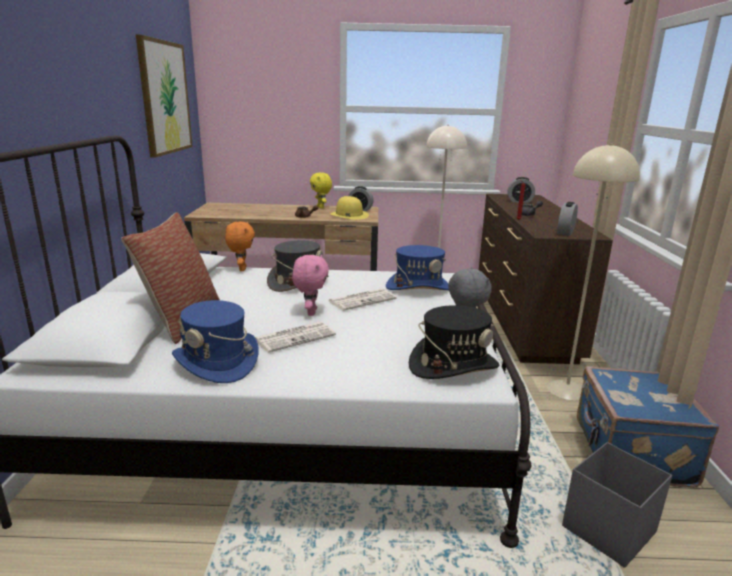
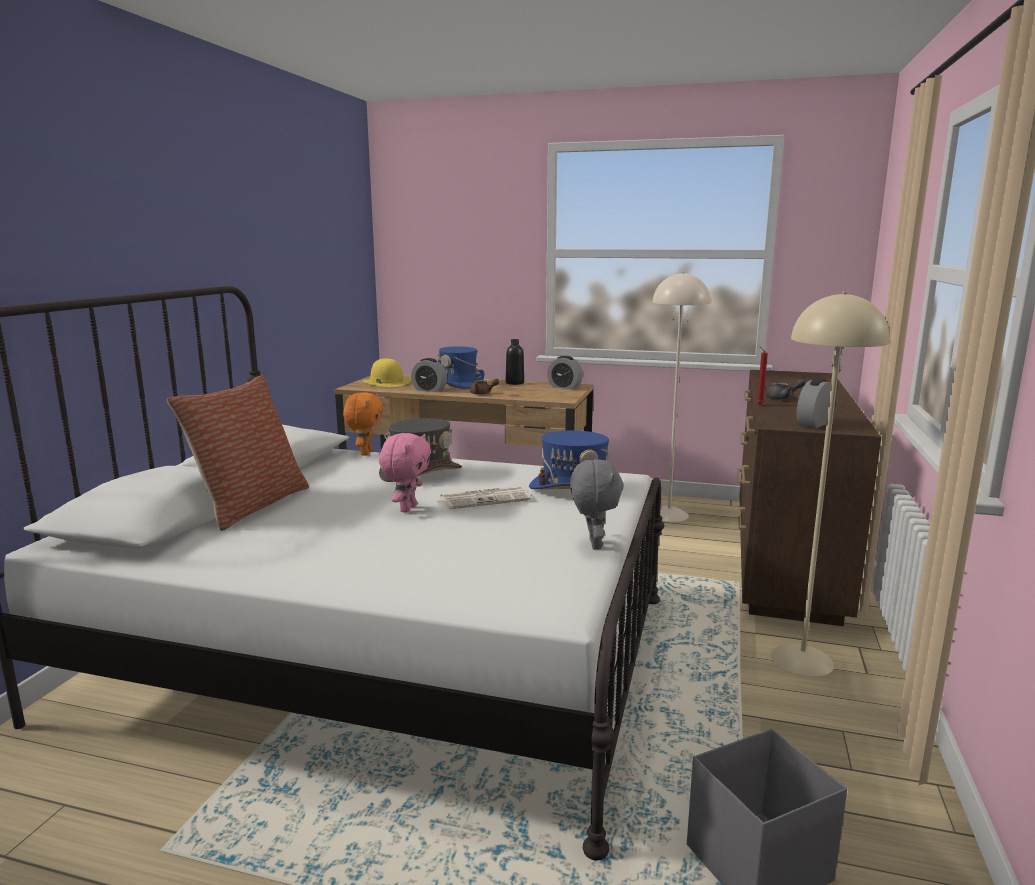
camera: 15 degrees right, 5 degrees down
(165, 97) = (318, 243): picture -> none
(217, 362) = (251, 555): blue hat -> blue hat (458, 383)
(295, 337) = (364, 535): newspaper -> none
(321, 207) = (514, 383): yellow plush toy -> black bottle
(349, 215) = (543, 393): yellow hat -> yellow hat (386, 382)
(453, 365) = (537, 587): black hat -> none
(519, 201) = (790, 381): alarm clock -> alarm clock (429, 390)
(629, 453) = (855, 762): blue suitcase -> none

